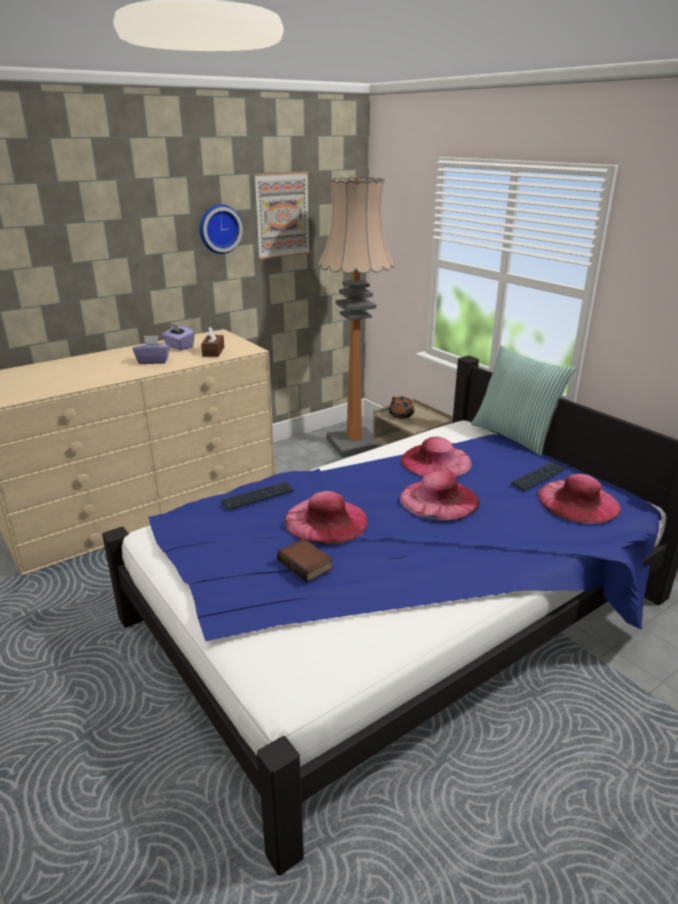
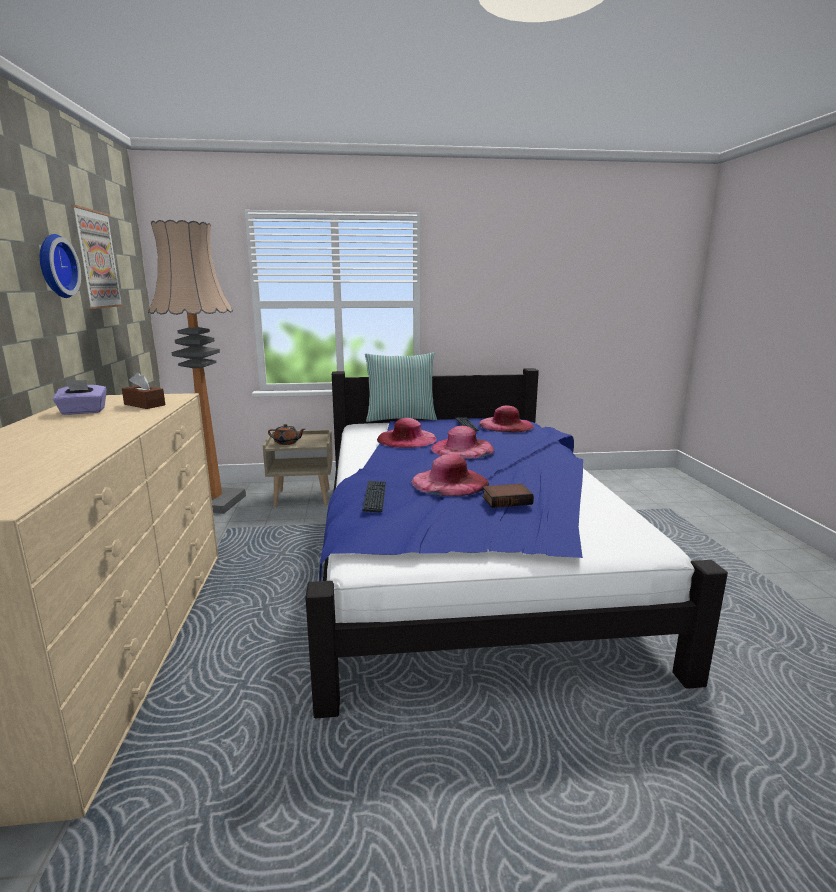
camera: 60 degrees left, 10 degrees down
(153, 361) = (101, 423): purple tissue box -> none

